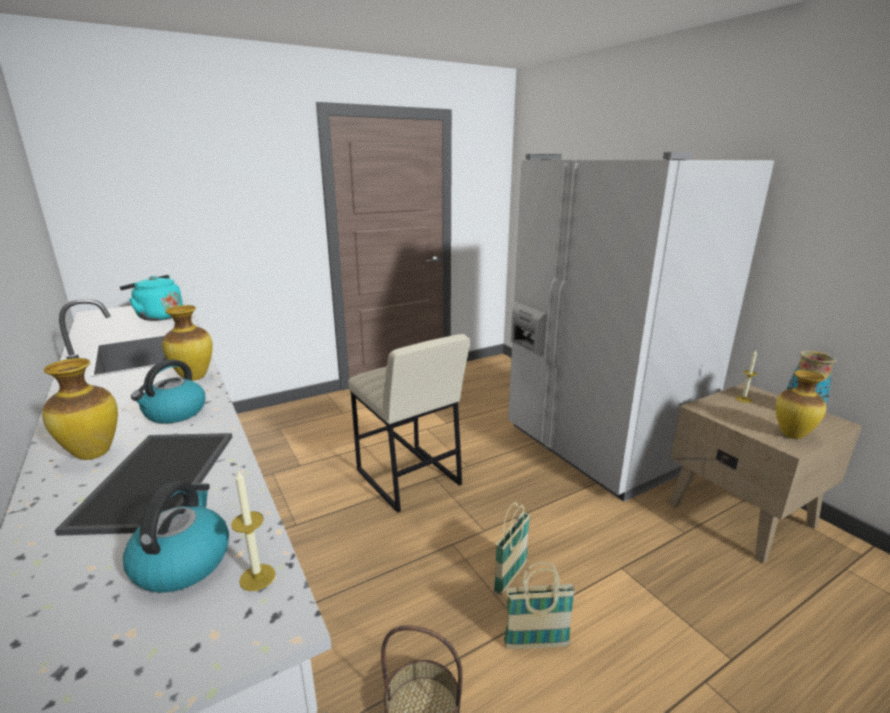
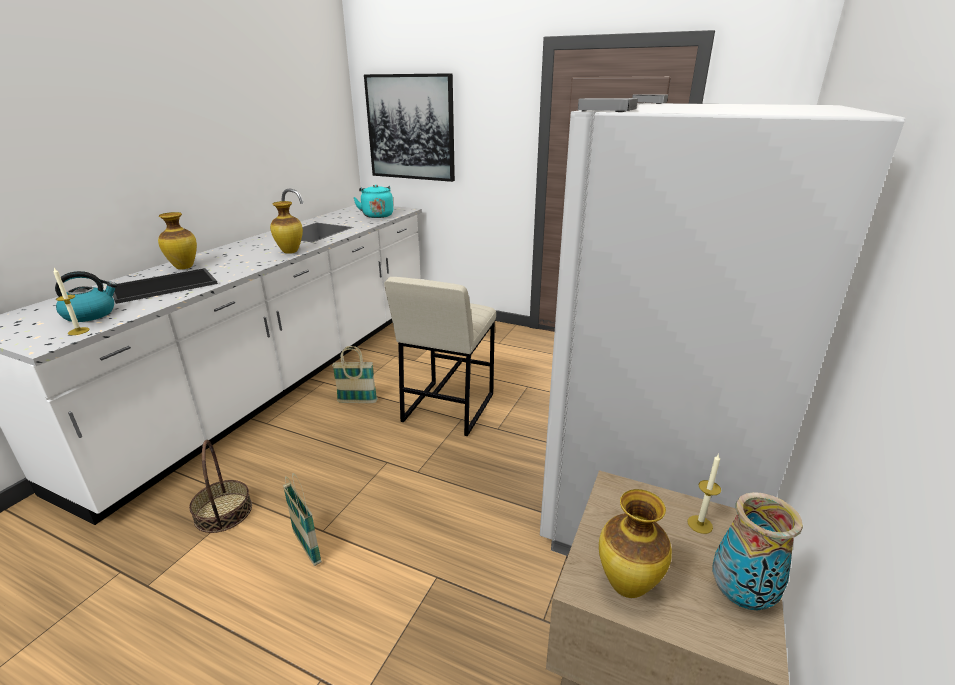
camera: 55 degrees right, 5 degrees up
(153, 200) = (410, 128): none -> picture
(175, 413) = (239, 264): kettle -> none
(510, 577) = (371, 507): basket -> basket (357, 401)

